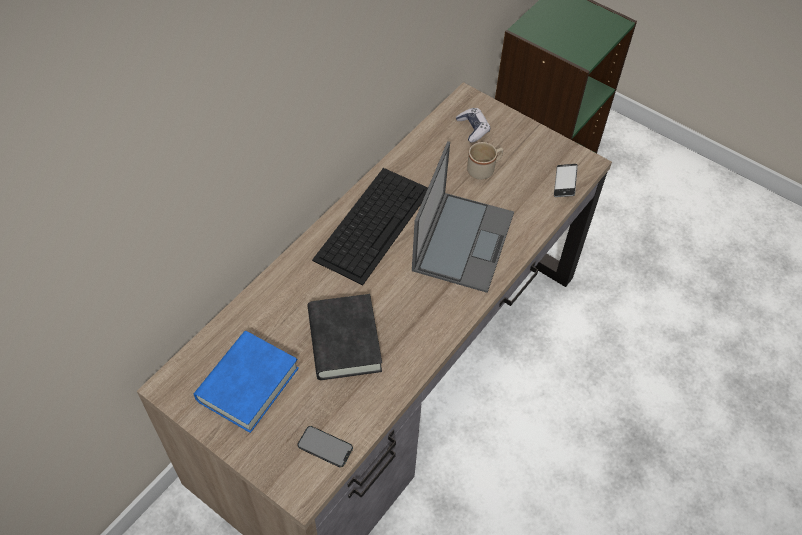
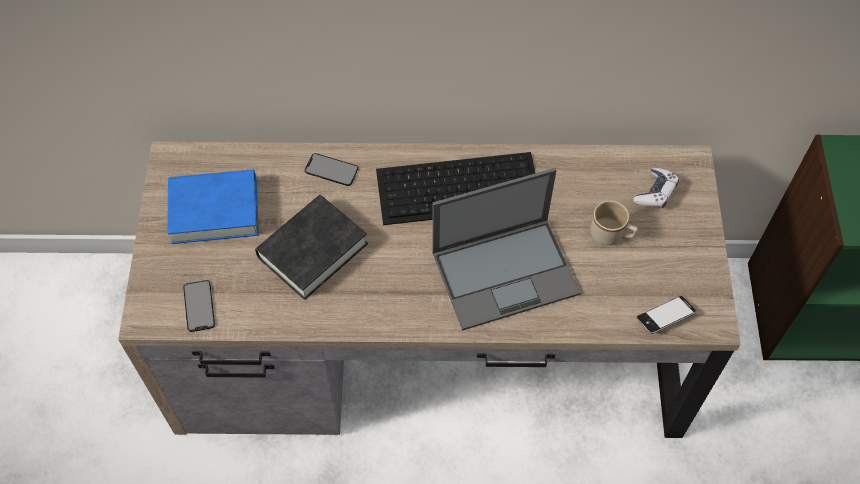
camera: 55 degrees right, 5 degrees up
(285, 287) = (331, 170): none -> phone

